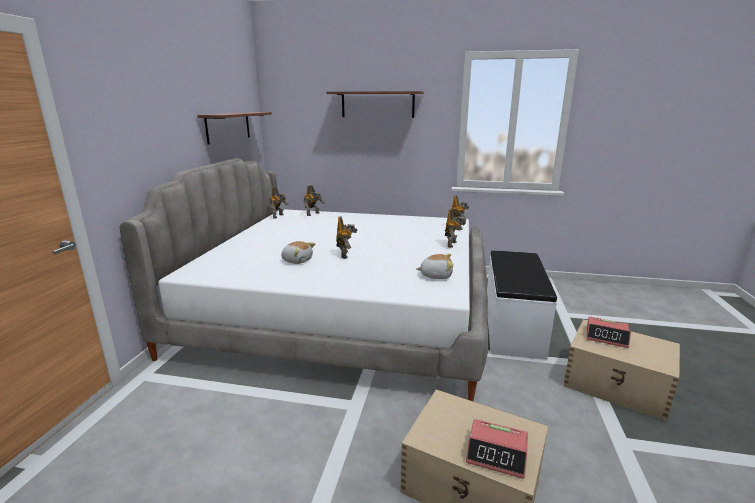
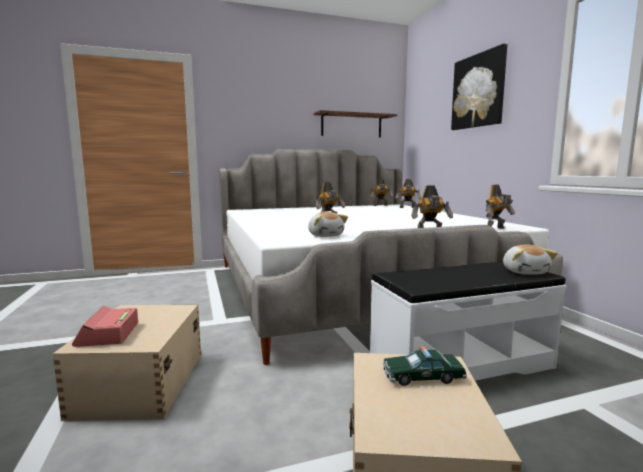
camera: 60 degrees right, 10 degrees down
(297, 260) = (295, 216): plush toy -> plush toy (525, 272)
(377, 104) = (478, 91): shelf -> picture
(606, 337) = (422, 377): alarm clock -> toy car

